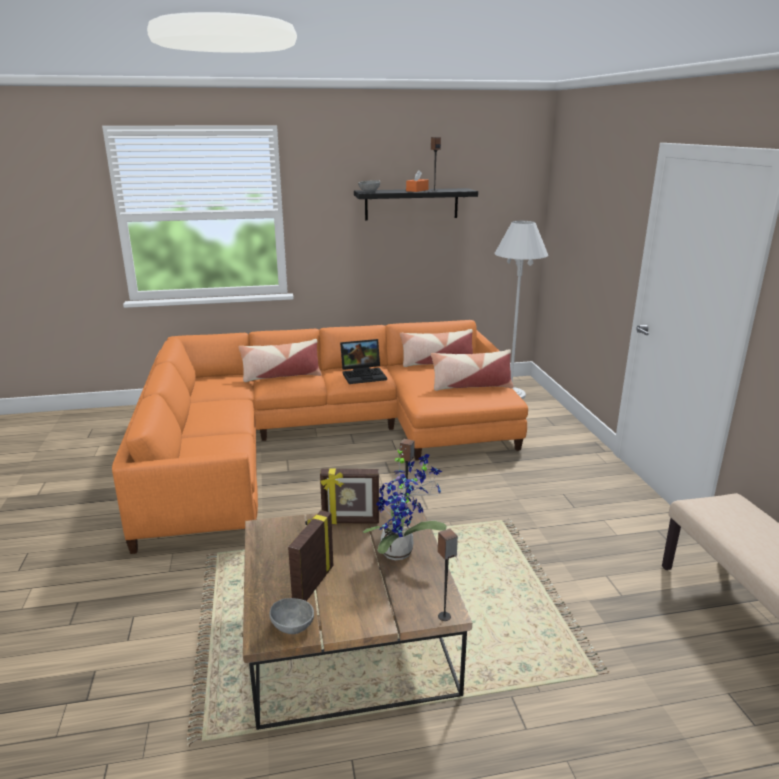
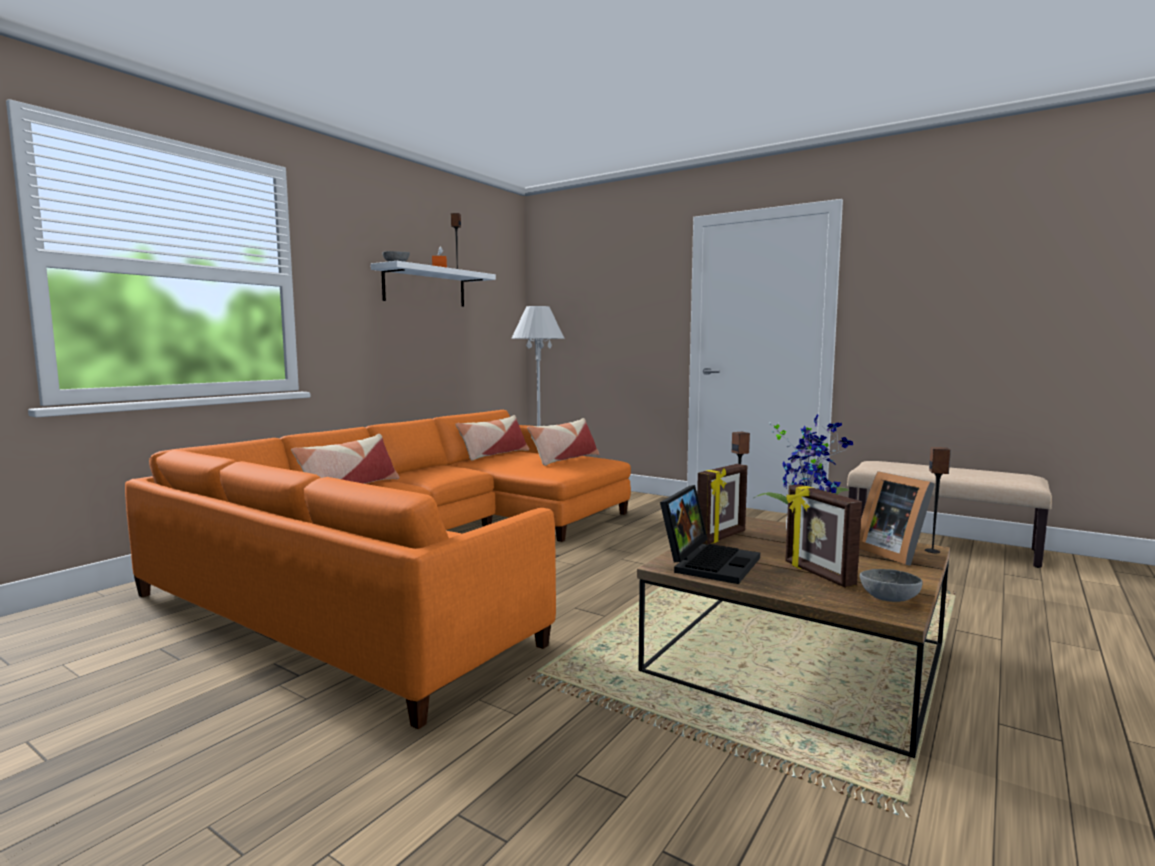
camera: 45 degrees left, 15 degrees down
(364, 375) = (448, 470): laptop -> laptop (709, 562)
(409, 600) = (893, 553): none -> picture frame
(411, 204) = (425, 287): black shelf -> white shelf

